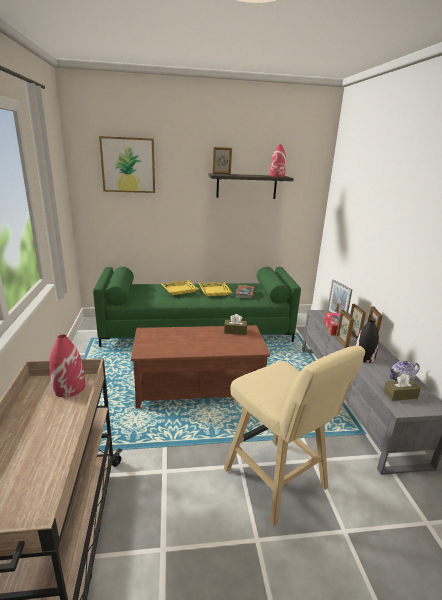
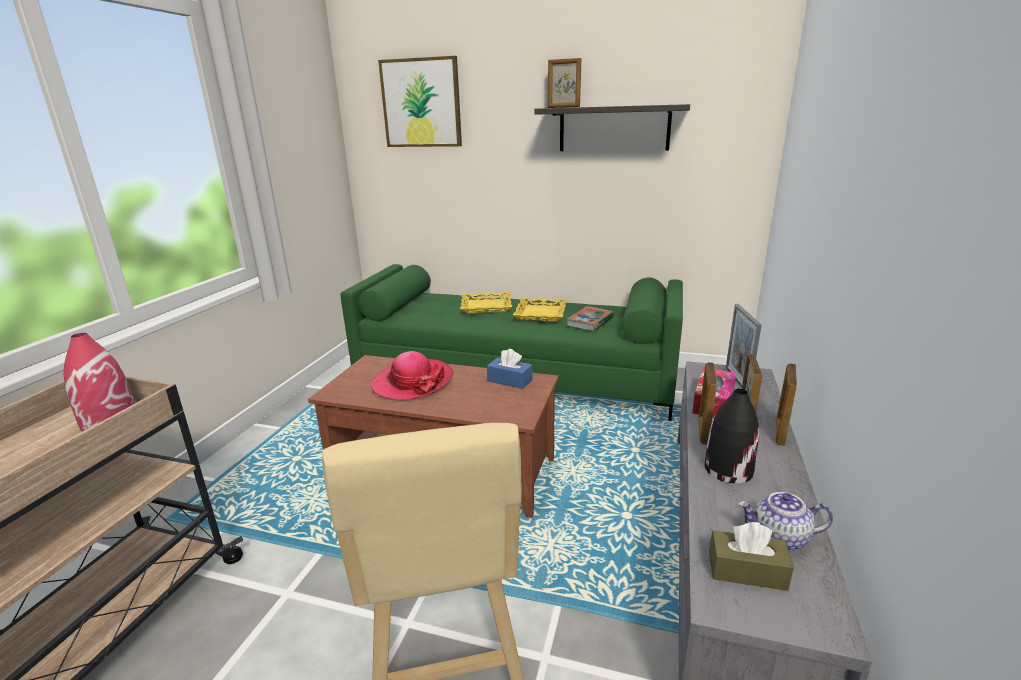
camera: 25 degrees right, 0 degrees up
(183, 340) = (412, 382): none -> hat
(235, 331) = (509, 380): brown tissue box -> blue tissue box
(277, 176) = (665, 104): red vase -> none

